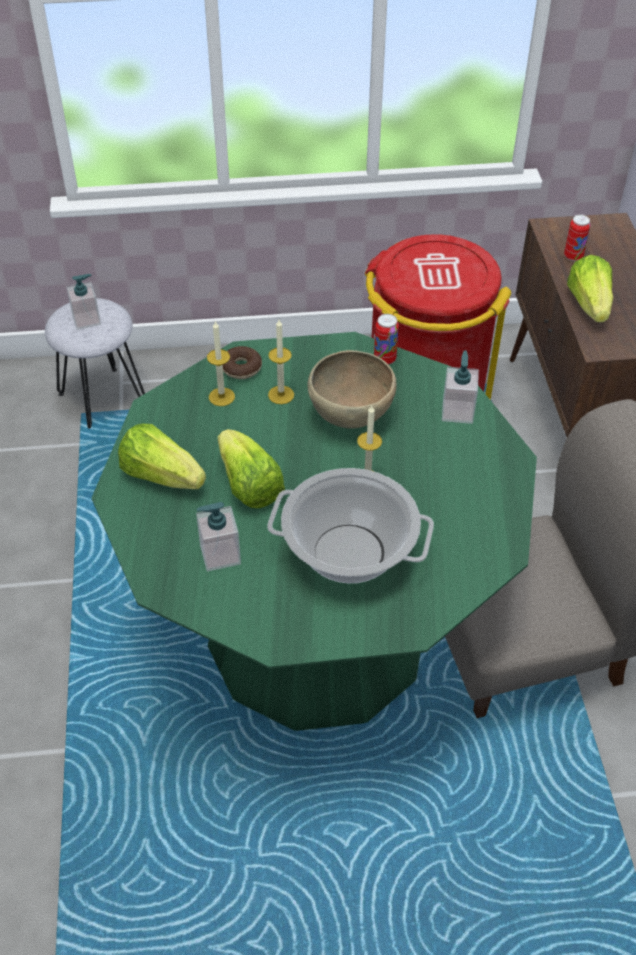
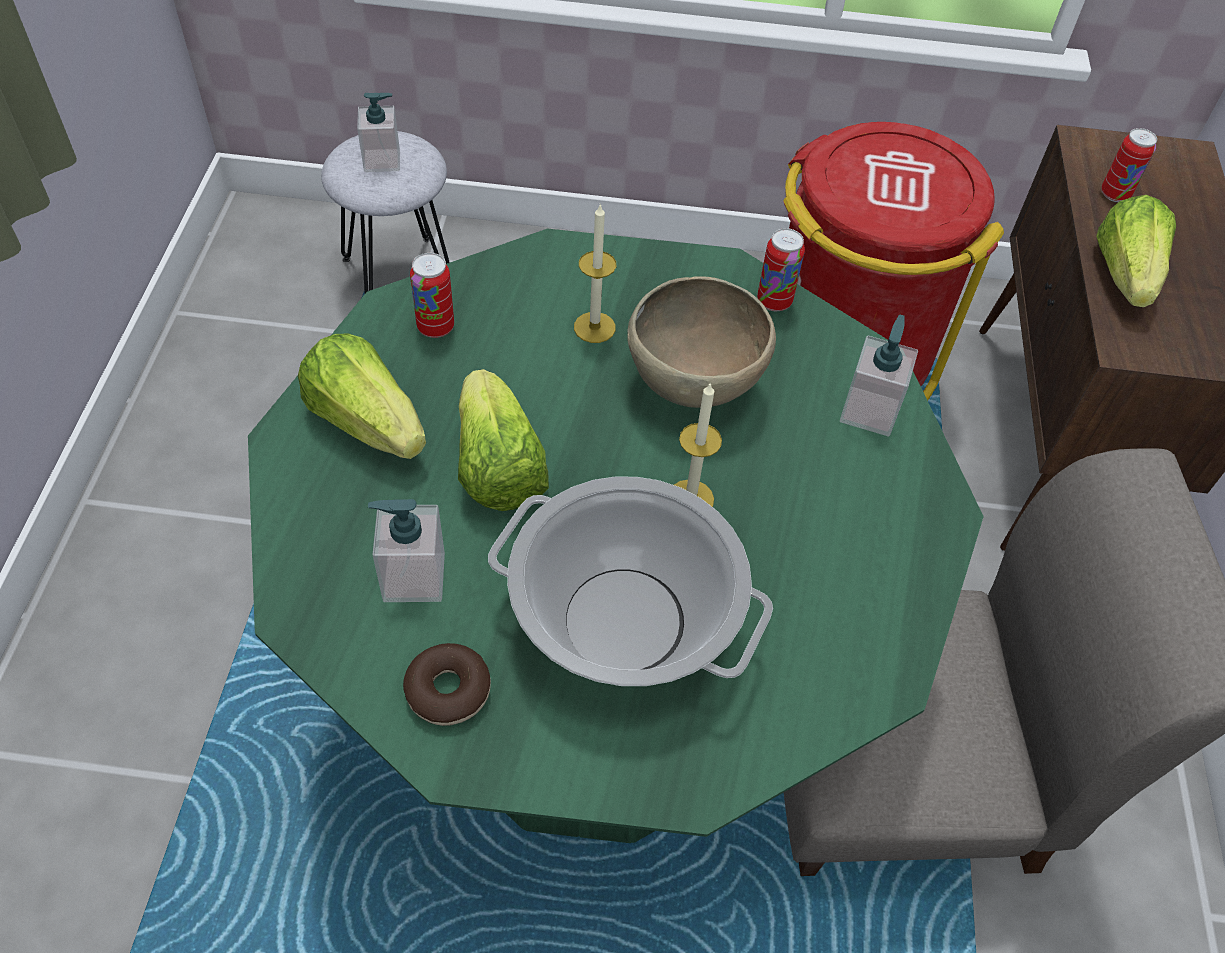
camera: 10 degrees right, 5 degrees up
(184, 413) = (435, 327): none -> can
(221, 397) = (502, 312): candle -> none
(241, 368) = (547, 272): donut -> donut (448, 690)

